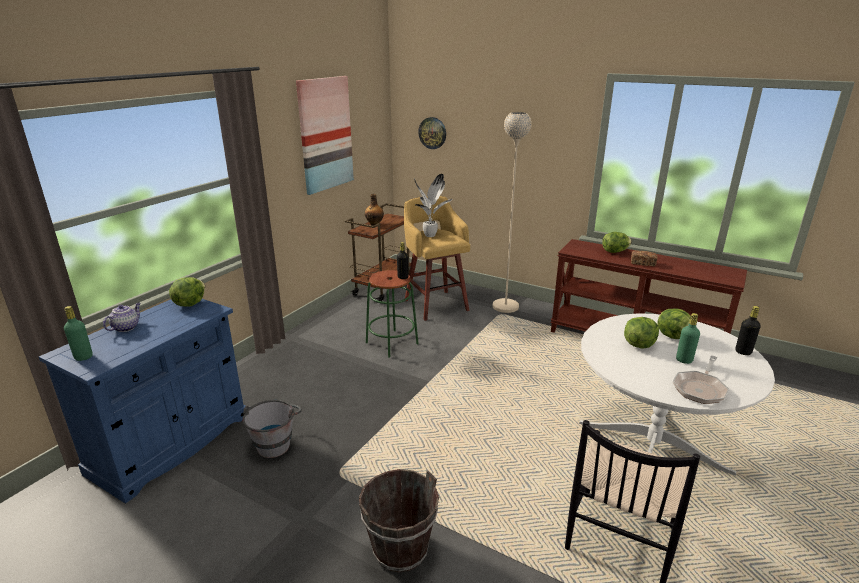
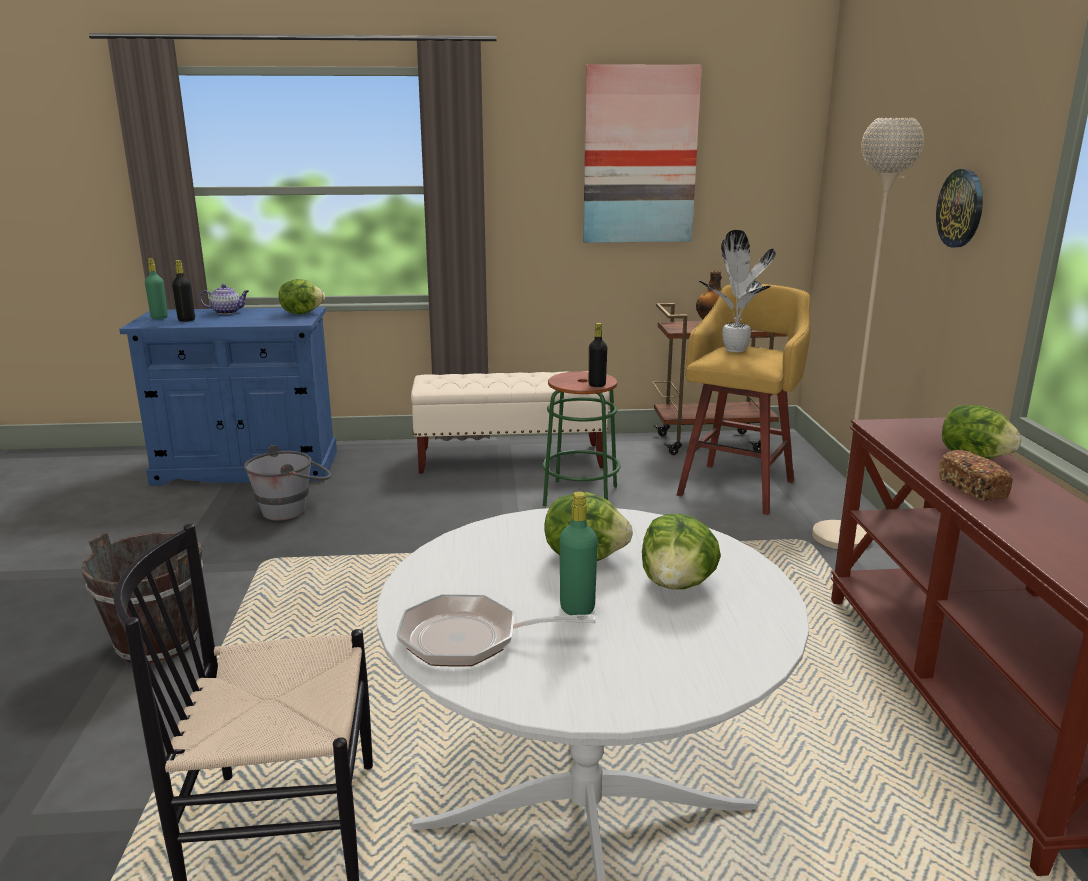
camera: 55 degrees right, 5 degrees down
(318, 344) = (511, 459): none -> beige bench
(432, 133) = (855, 178): wall clock -> wall clock (961, 208)
(743, 352) = (721, 674): black bottle -> black bottle (186, 320)

